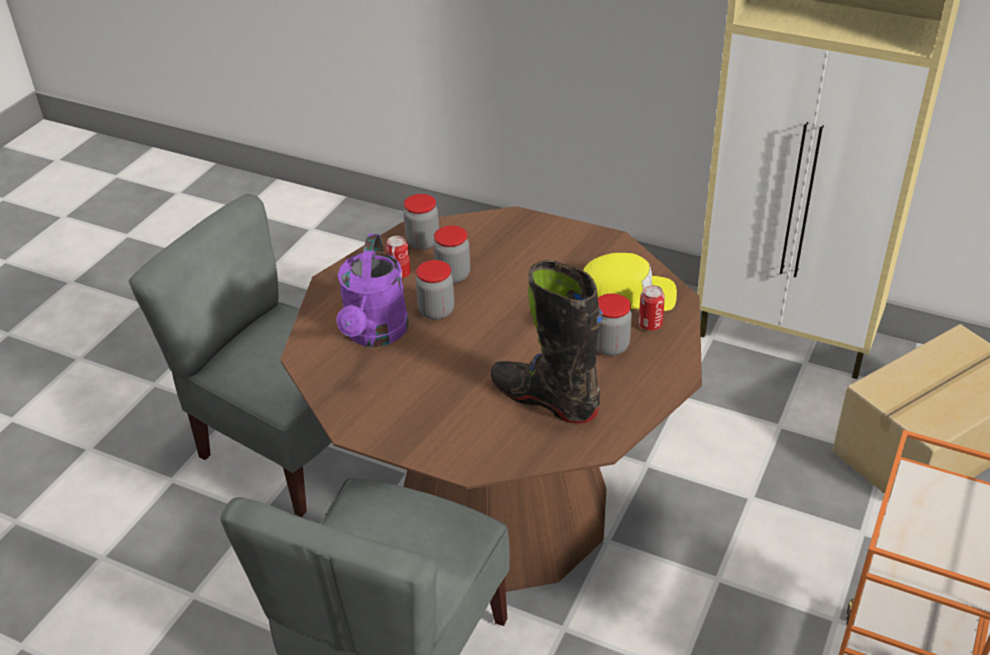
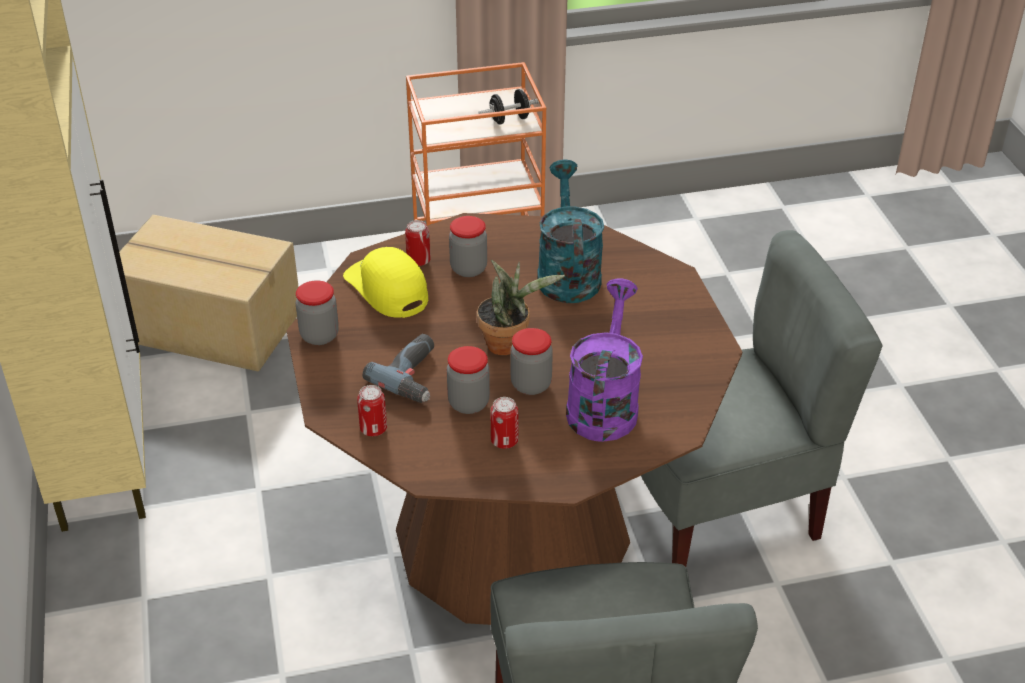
camera: 130 degrees left, 0 degrees up
(375, 334) = (604, 404): purple watering can -> purple watering can turned 45 degrees counterclockwise
(423, 242) = (436, 455): jar -> jar (319, 335)
(478, 228) = (373, 429): none -> can
(492, 322) = (508, 344): none -> potted plant
(509, 265) = (415, 375): none -> power drill
(545, 399) = (567, 273): black boot -> turquoise watering can
(912, 555) = (509, 119): none -> black dumbbell

